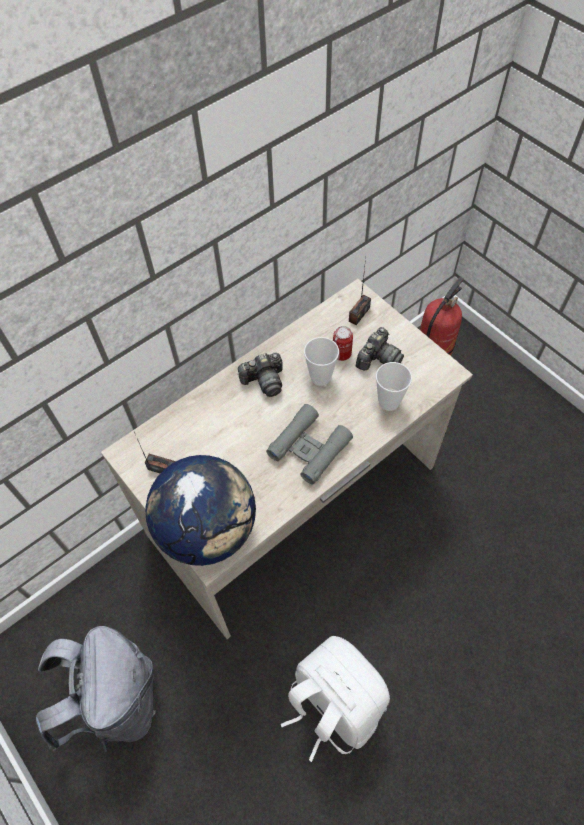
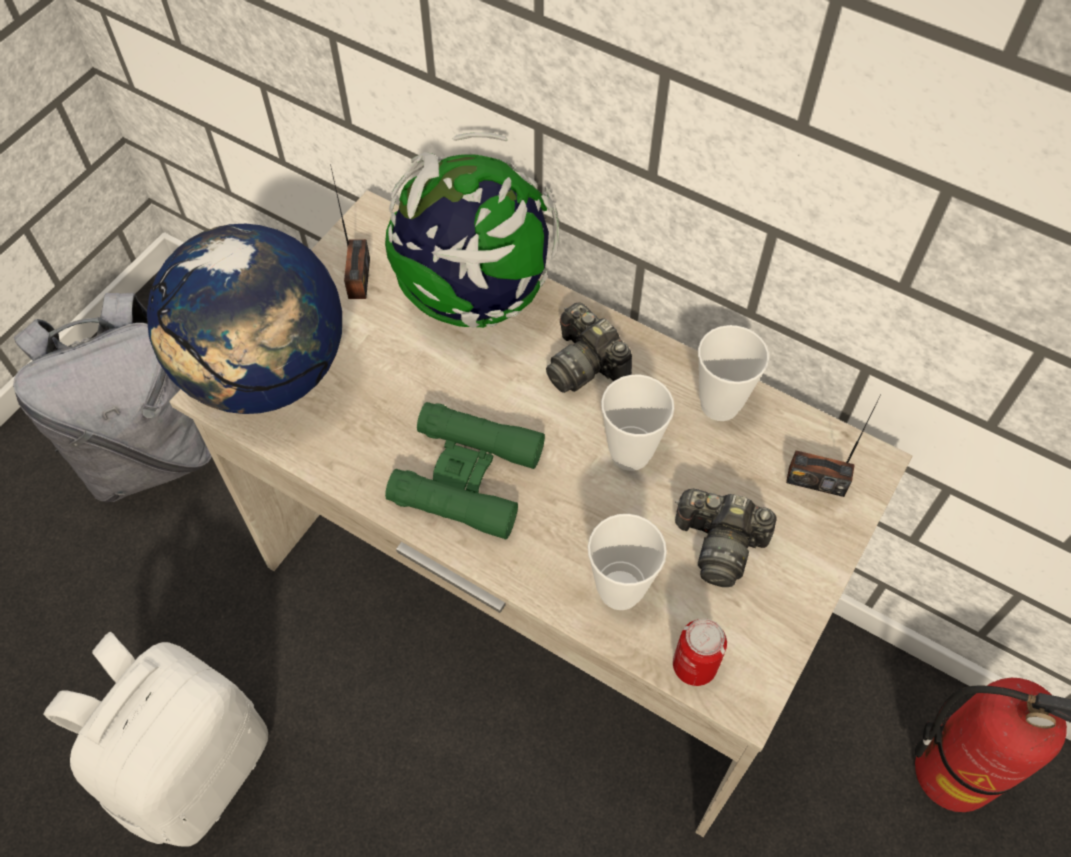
camera: 70 degrees right, 0 degrees up
(201, 417) = (475, 296): none -> globe
(307, 335) = (720, 404): none -> cup
(309, 448) = (467, 476): grey binoculars -> green binoculars
(341, 354) = (702, 475): can -> can (694, 665)

